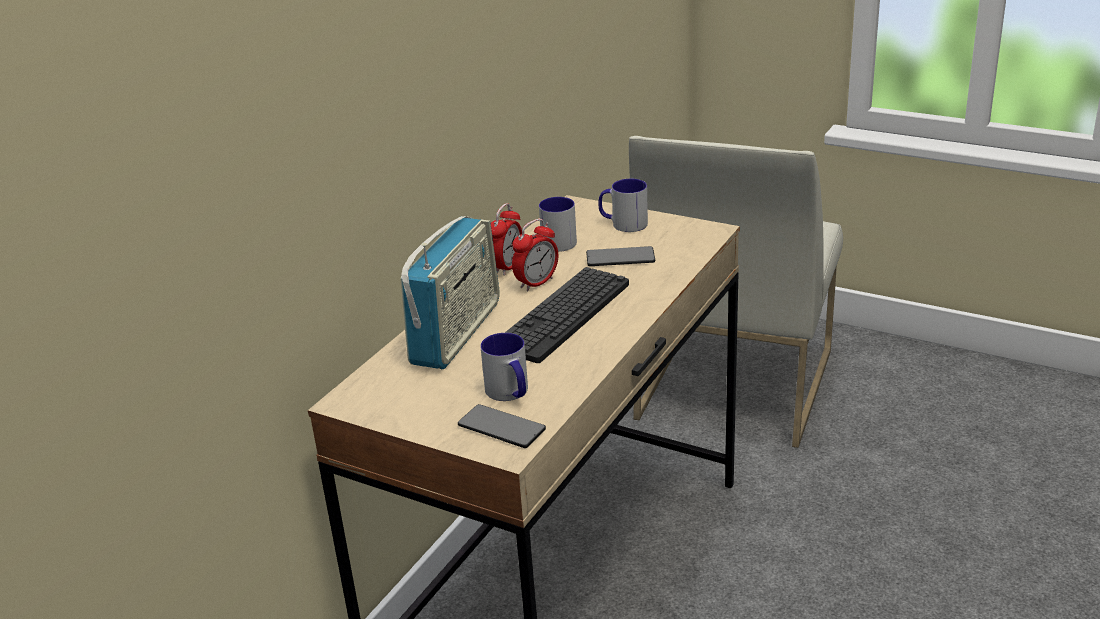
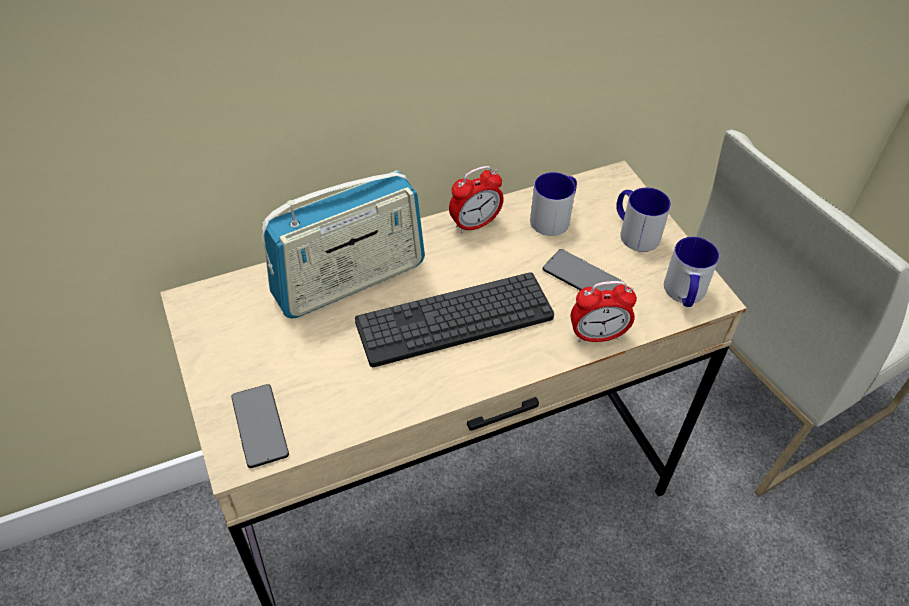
camera: 35 degrees right, 20 degrees up
(510, 393) = (311, 388): mug -> mug (684, 294)
(536, 283) = (477, 261): alarm clock -> alarm clock (597, 335)

